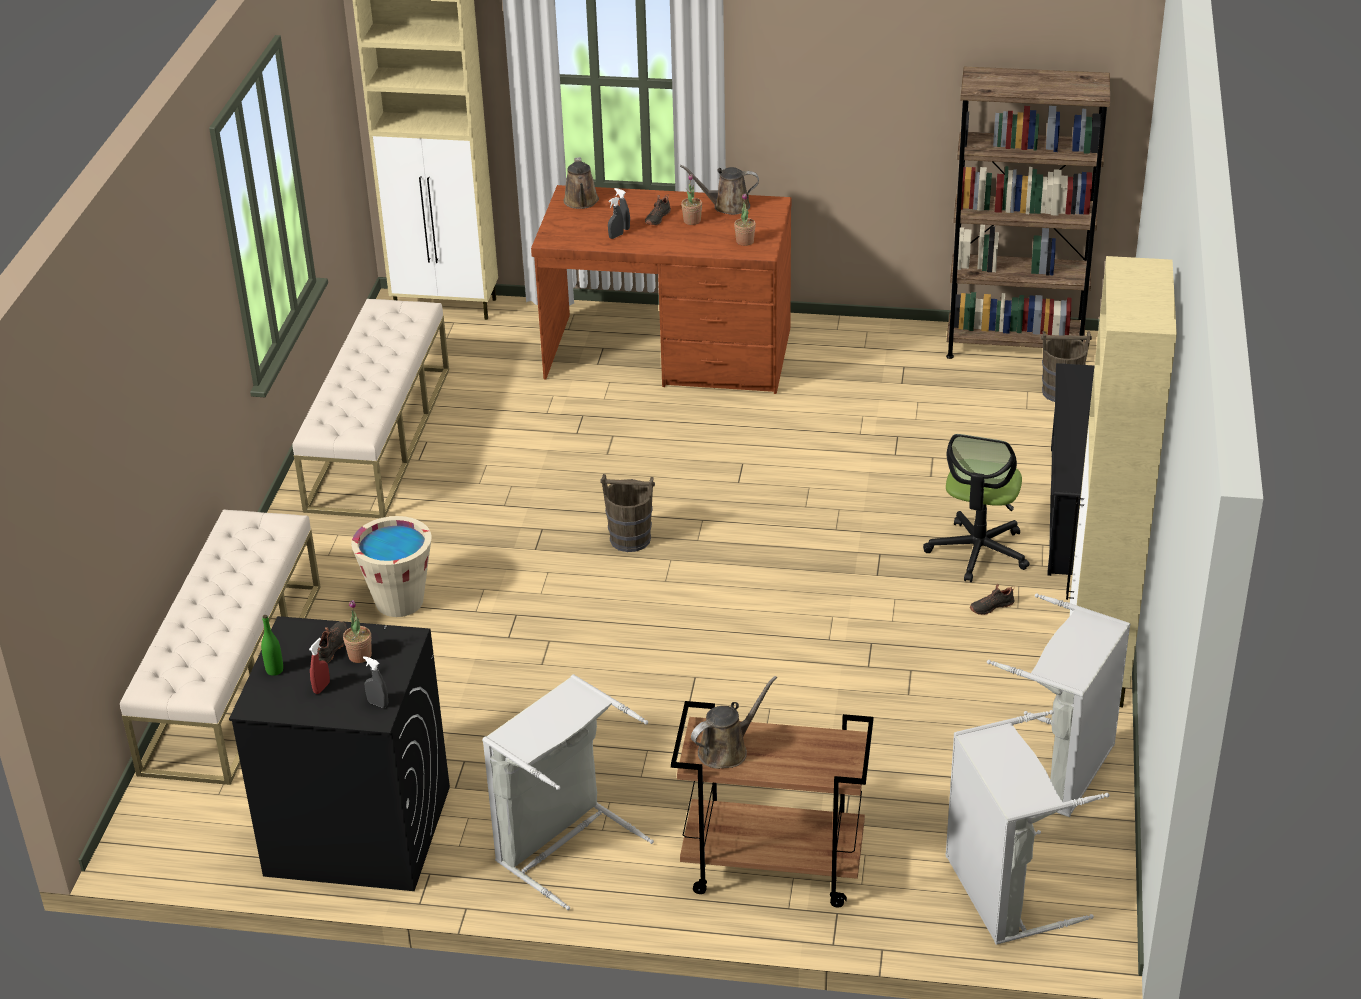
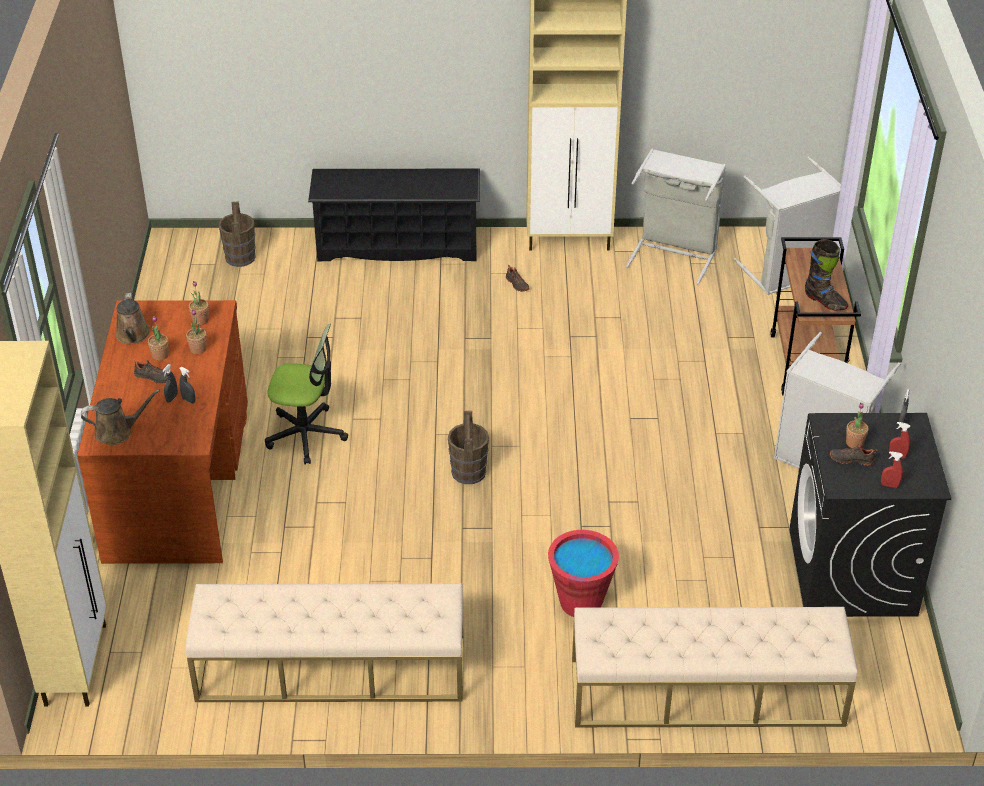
camera: 100 degrees left, 5 degrees up
(274, 670) = (889, 485): green bottle -> red spray bottle
(399, 602) = (581, 602): beige bucket -> red bucket
(696, 240) = (198, 349): none -> potted plant
(727, 750) = (825, 301): brown watering can -> black boot
(978, 551) = (454, 292): office chair -> office chair (306, 435)
(1014, 346) = (171, 281): brown bookcase -> none

